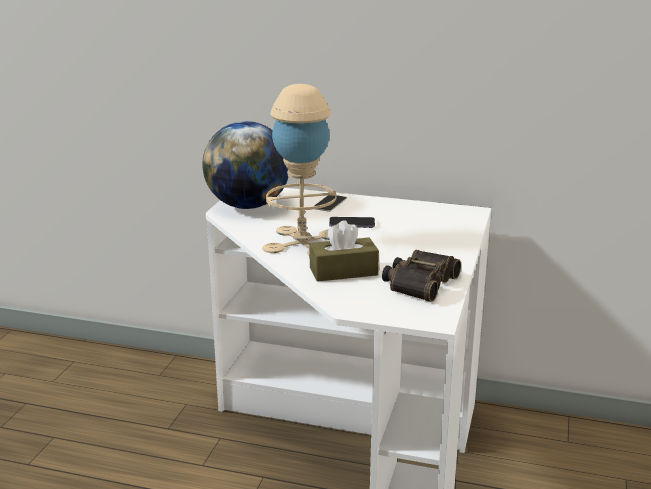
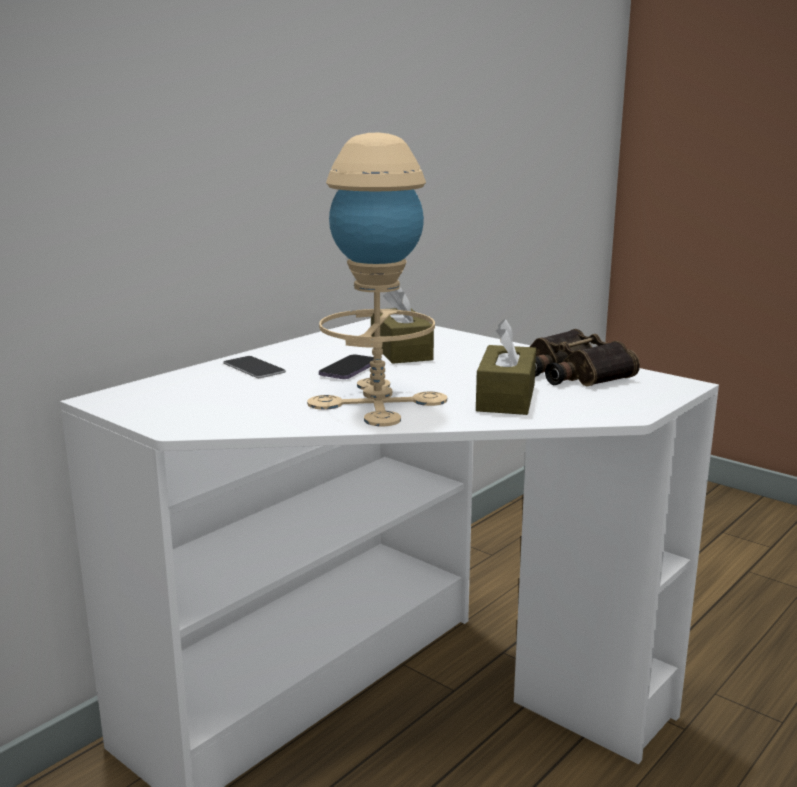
camera: 65 degrees left, 5 degrees down
(248, 206) = (181, 409): globe -> none
(407, 228) = (401, 351): none -> brown tissue box

